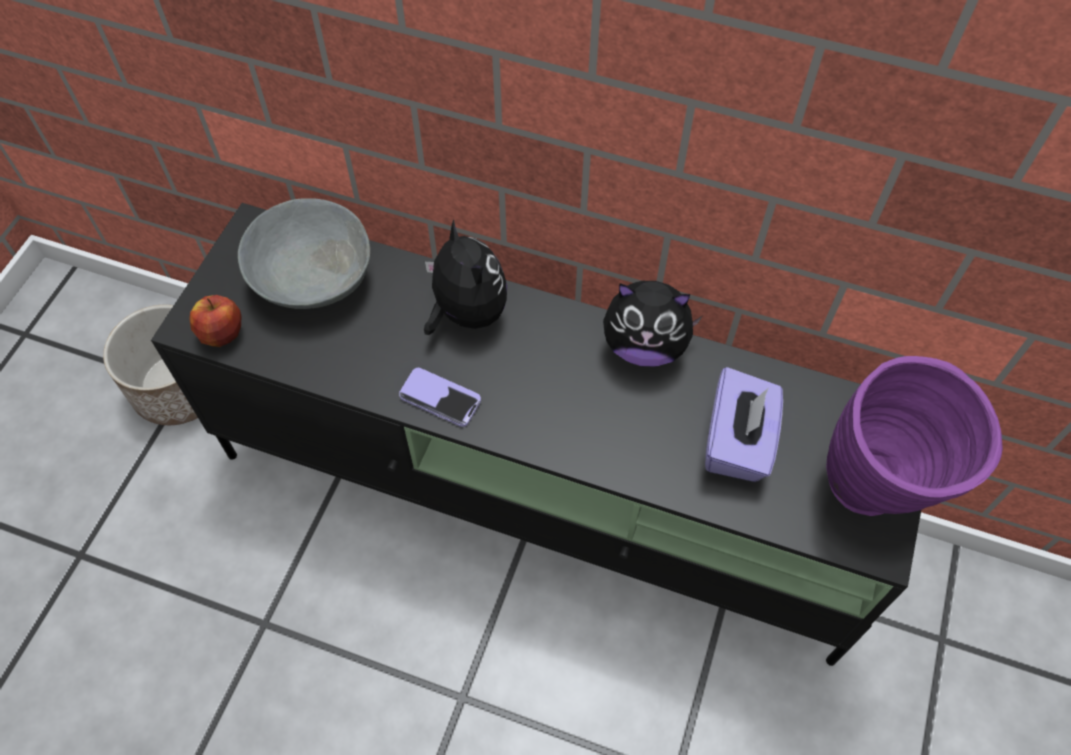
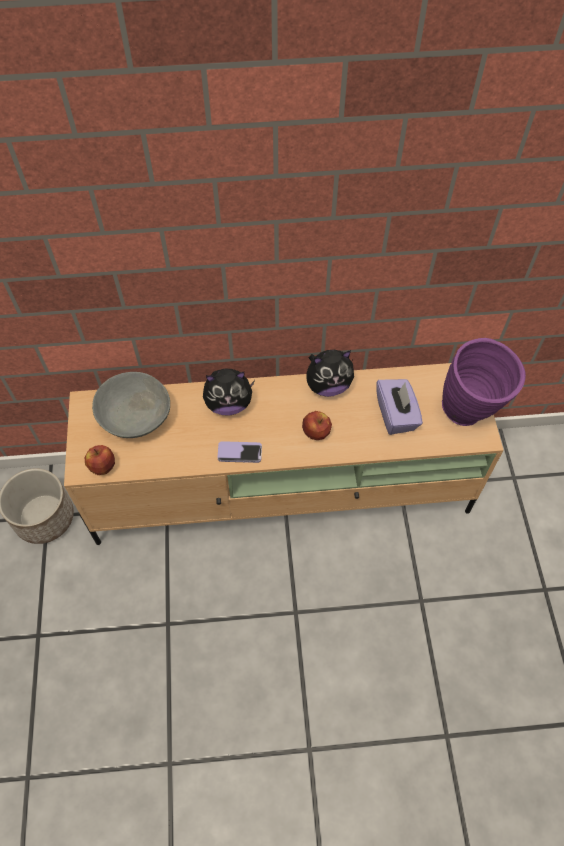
camera: 25 degrees left, 0 degrees up
(466, 313) = (228, 404): plush toy -> plush toy turned 135 degrees clockwise
(540, 500) = (284, 493): black tv stand -> beige tv stand
(583, 415) = (316, 432): none -> apple

